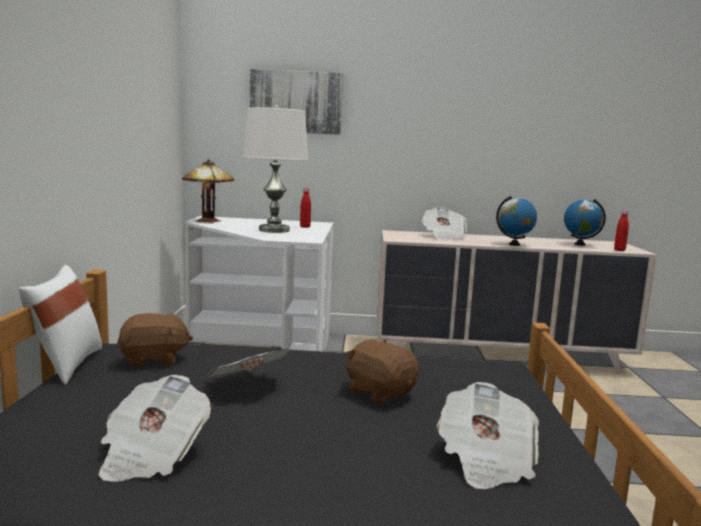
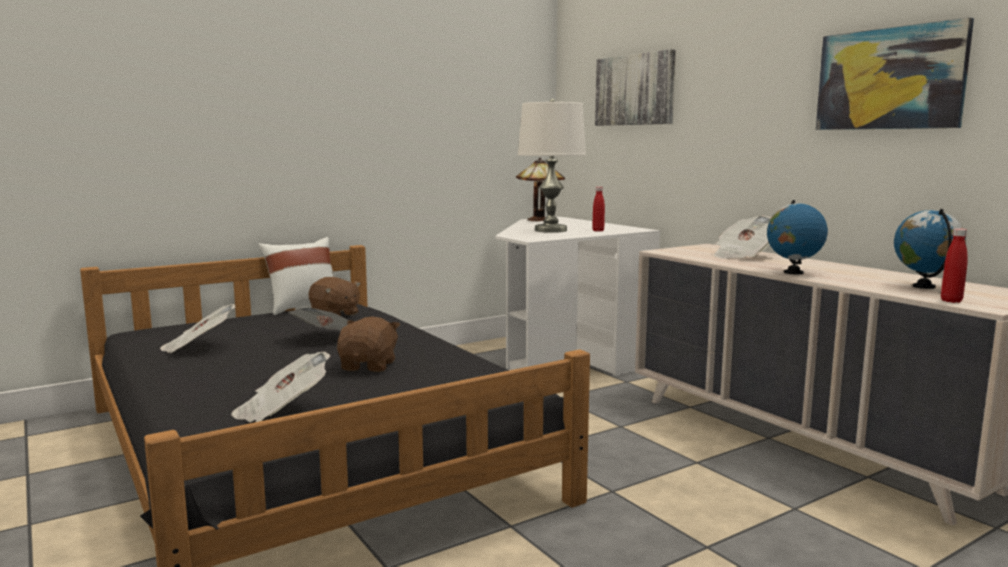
camera: 55 degrees right, 0 degrees up
(523, 118) = (889, 79): none -> picture

